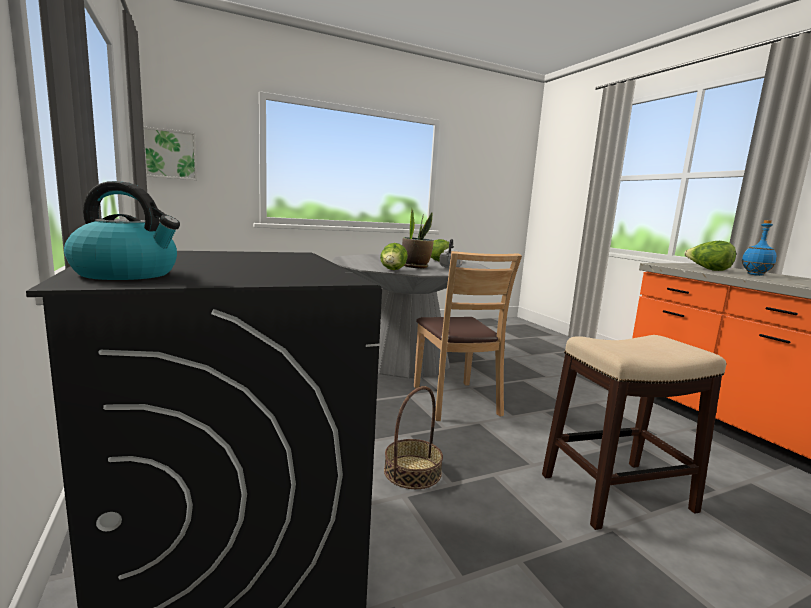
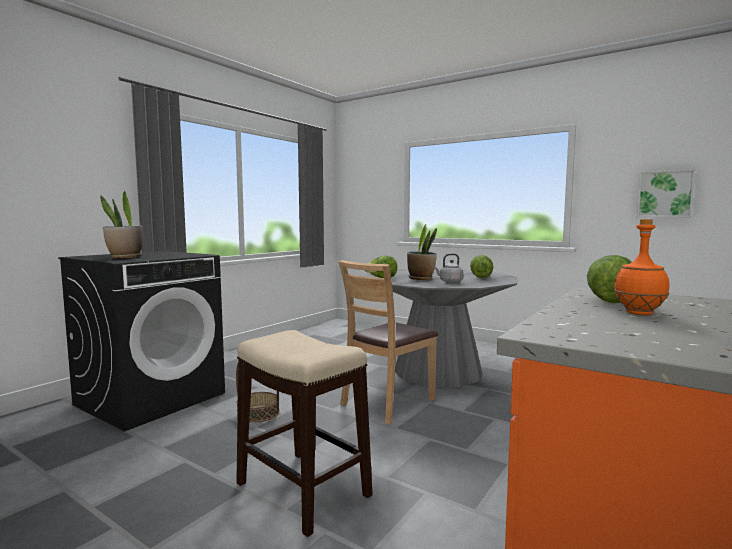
camera: 60 degrees right, 5 degrees down
(128, 274) = (97, 256): kettle -> none
(170, 154) = (355, 197): picture -> picture (665, 194)
(251, 271) = (125, 257): none -> potted plant
(755, 275) = (638, 313): blue bottle -> orange bottle

